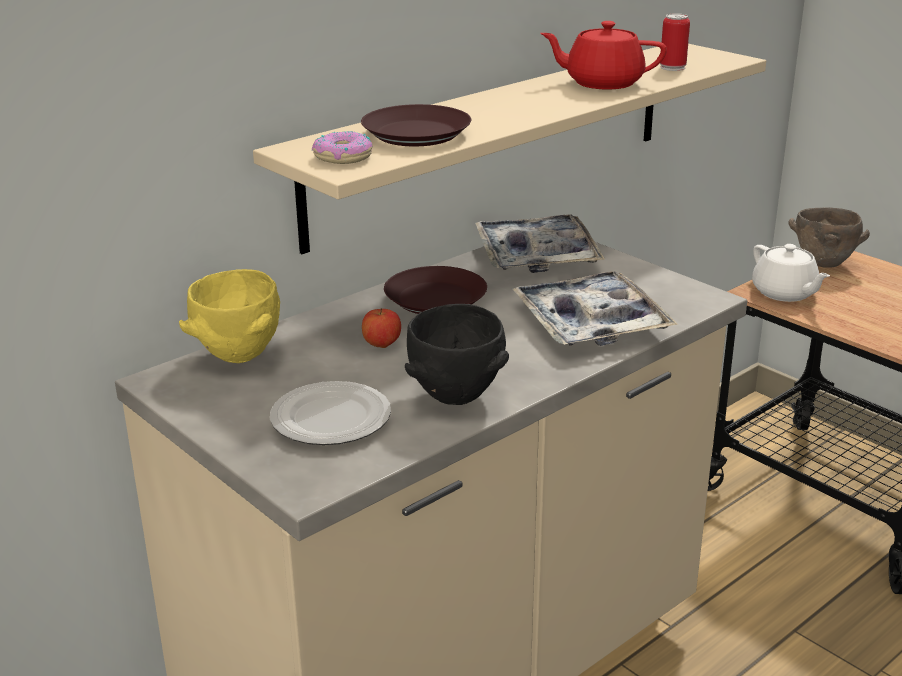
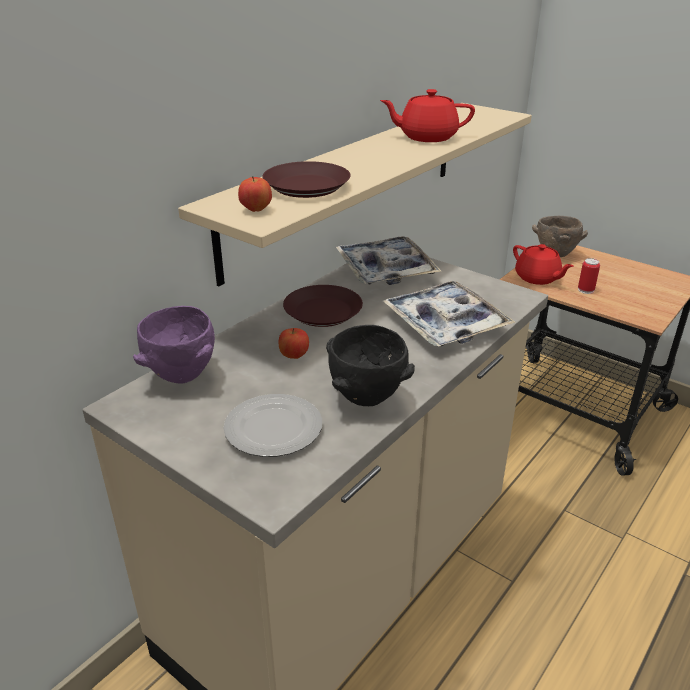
camera: 10 degrees left, 5 degrees up
(238, 356) = (181, 376): yellow bowl -> purple bowl
(343, 157) = (256, 210): donut -> apple
(672, 67) = (470, 123): can -> can (585, 290)
(785, 293) = (537, 278): white teapot -> red teapot

